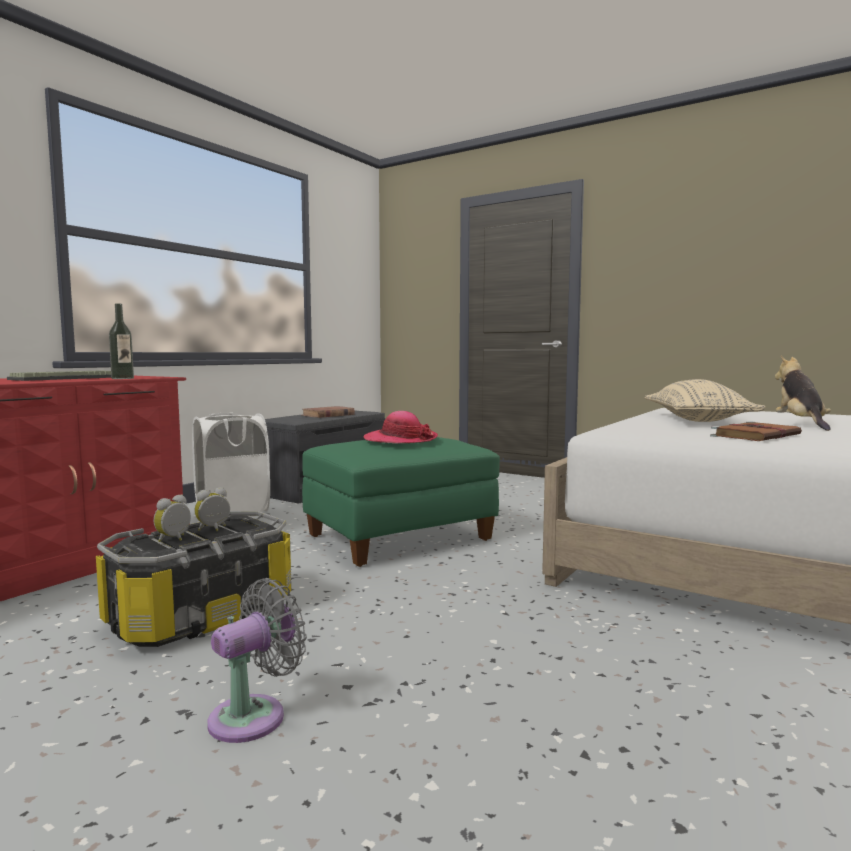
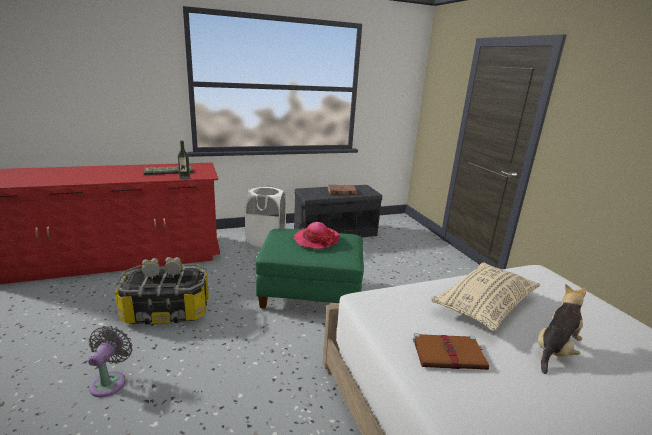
camera: 35 degrees right, 15 degrees up
(254, 715) = (110, 381): grey fan -> grey fan turned 75 degrees counterclockwise

